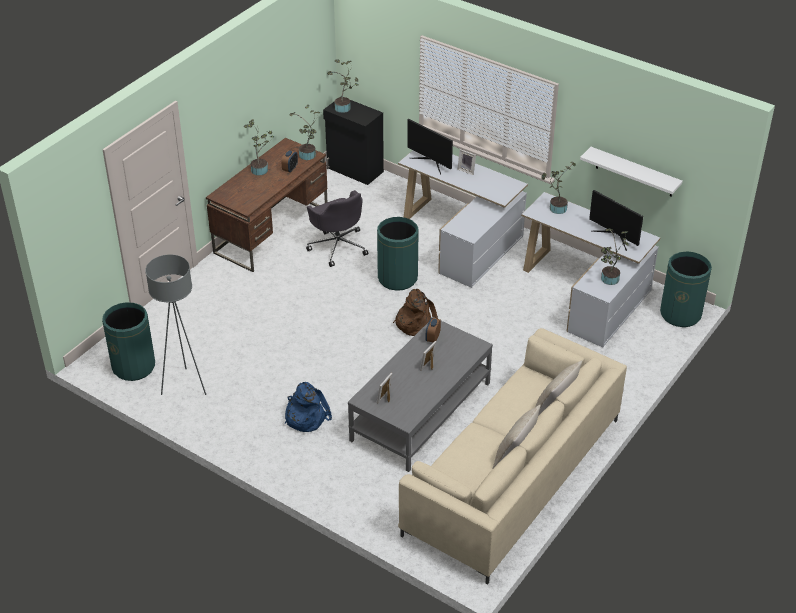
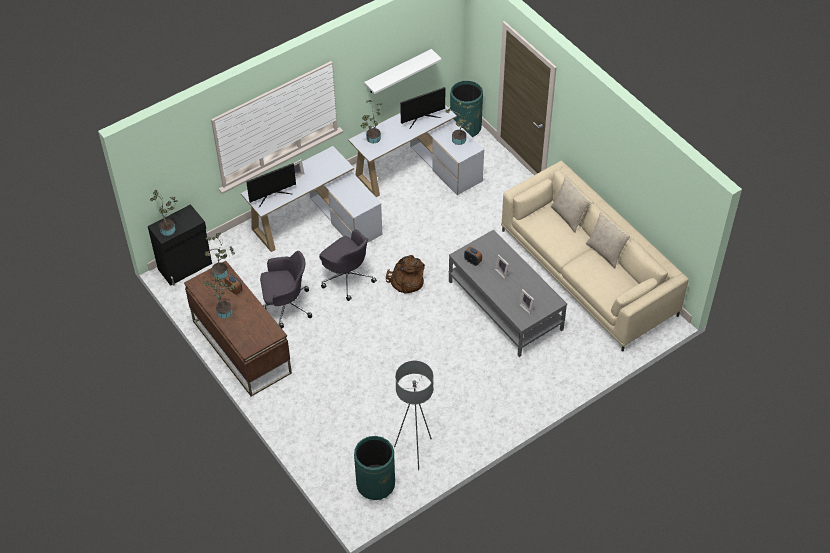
camera: 70 degrees left, 10 degrees up
(305, 416) = (482, 378): blue backpack -> none
(397, 278) = (347, 277): green trash can -> grey office chair

